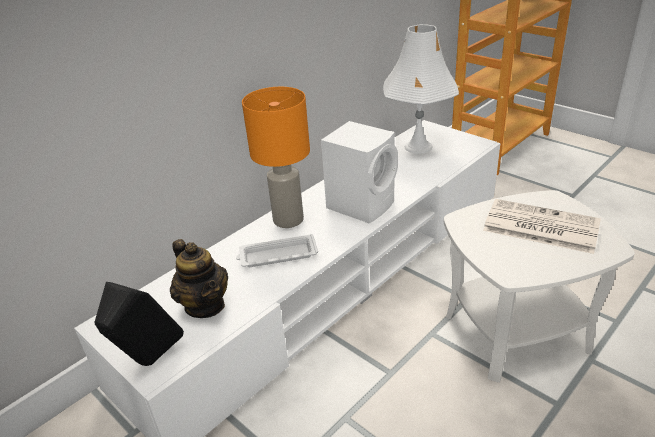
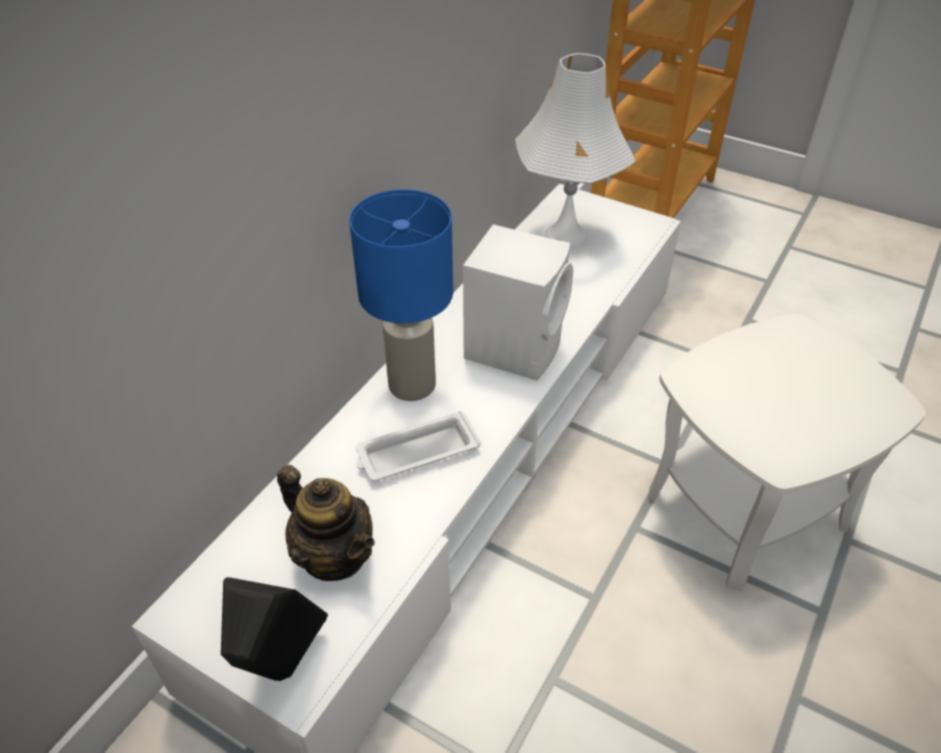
camera: 15 degrees left, 10 degrees up
(287, 220) = (410, 385): orange table lamp -> blue table lamp
(539, 227) = (794, 380): newspaper -> none

